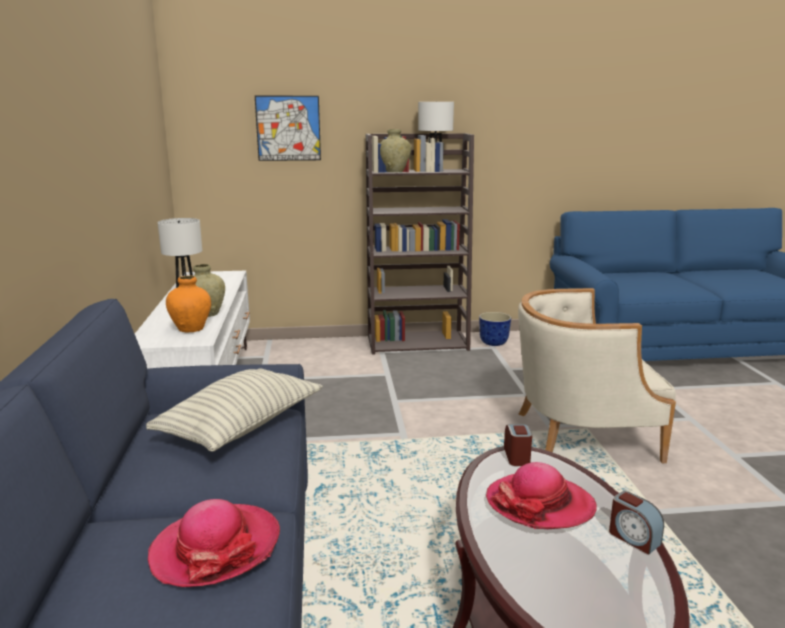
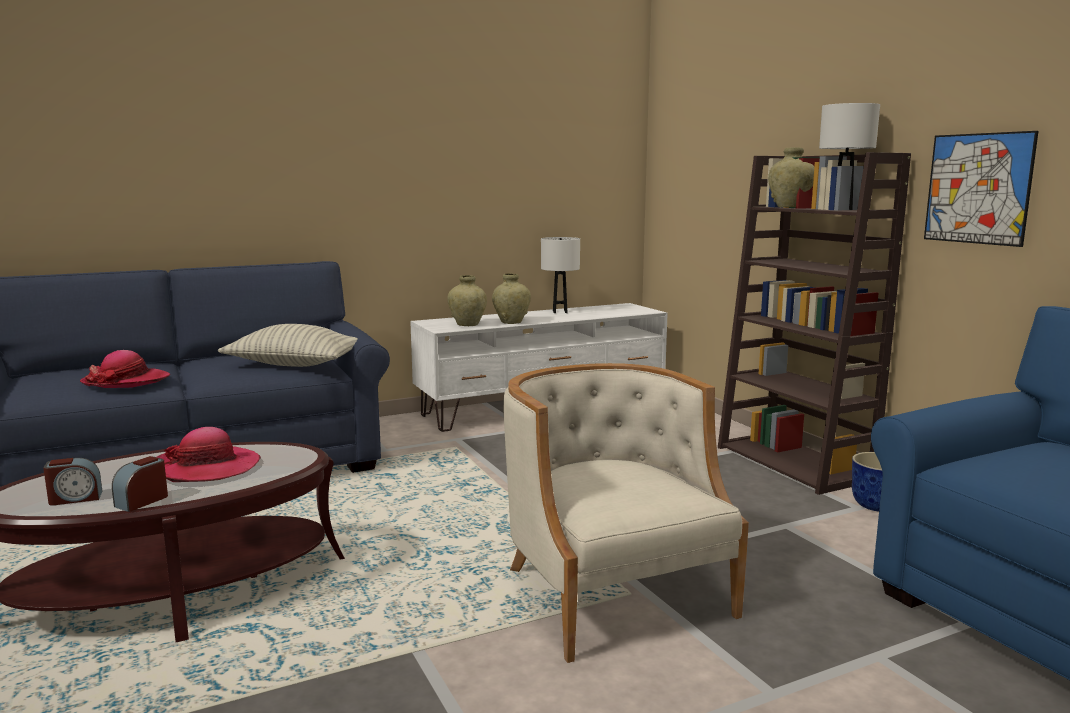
camera: 70 degrees right, 5 degrees down
(191, 329) = (467, 324): orange vase -> beige vase
(288, 128) = (726, 151): picture -> picture (977, 188)
(517, 456) = (299, 455): alarm clock -> alarm clock (75, 498)

